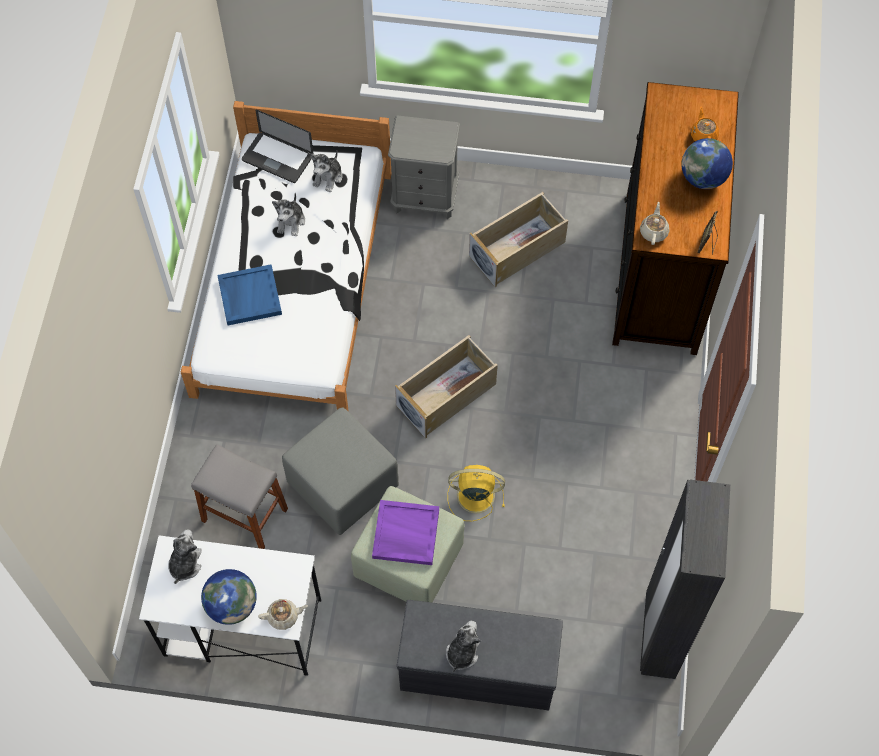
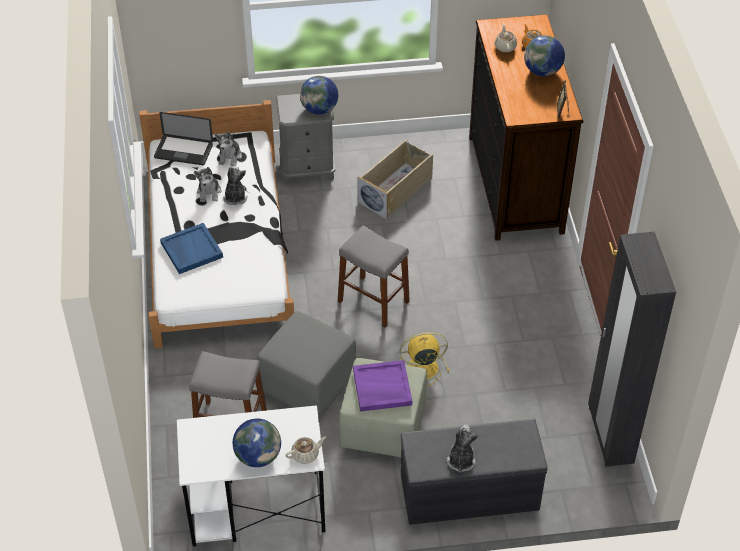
camera: 15 degrees left, 15 degrees down
(185, 564) = (206, 435): plush toy -> plush toy (235, 197)
(440, 146) = (319, 109): none -> globe
(447, 394) = (373, 301): beige storage box -> grey stool
(654, 231) = (518, 111): beige teapot -> beige teapot (505, 47)

